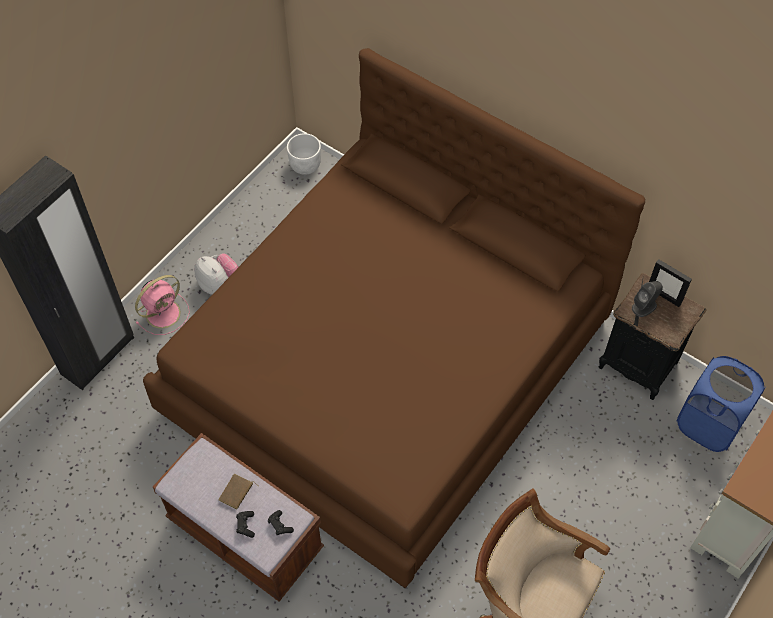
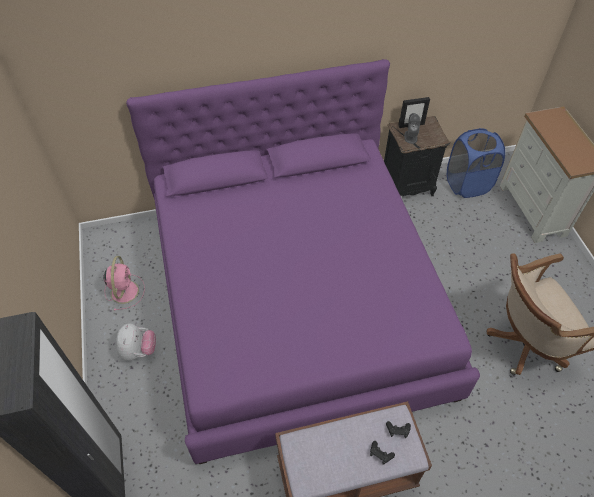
camera: 50 degrees left, 5 degrees down
(164, 312) = (123, 402): pink fan -> pink fan (125, 290)
(219, 284) = (139, 350): plush toy -> plush toy turned 90 degrees clockwise
(237, 493) = (348, 442): brown book -> none
(305, 165) = (109, 239): white planter -> none
(387, 365) = (296, 299): brown bed -> purple bed

